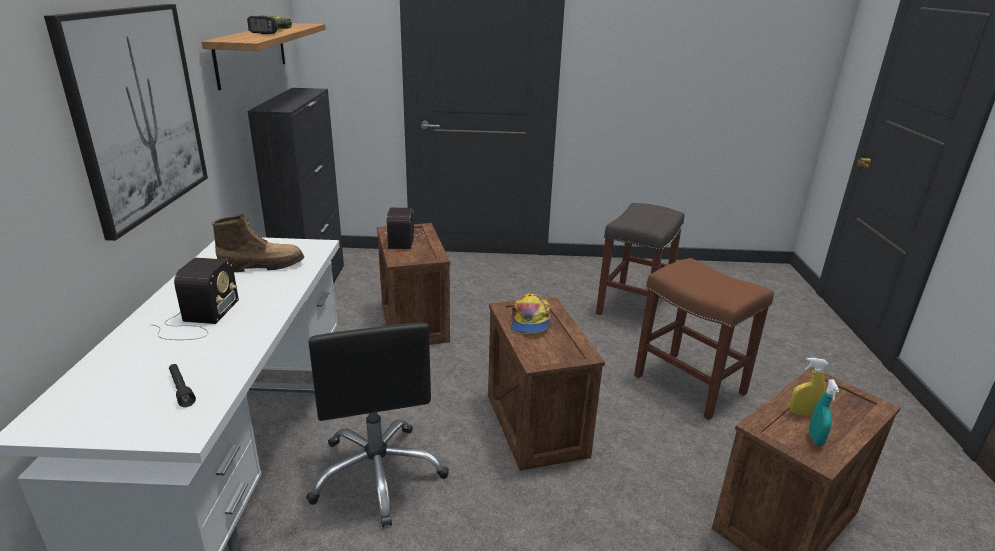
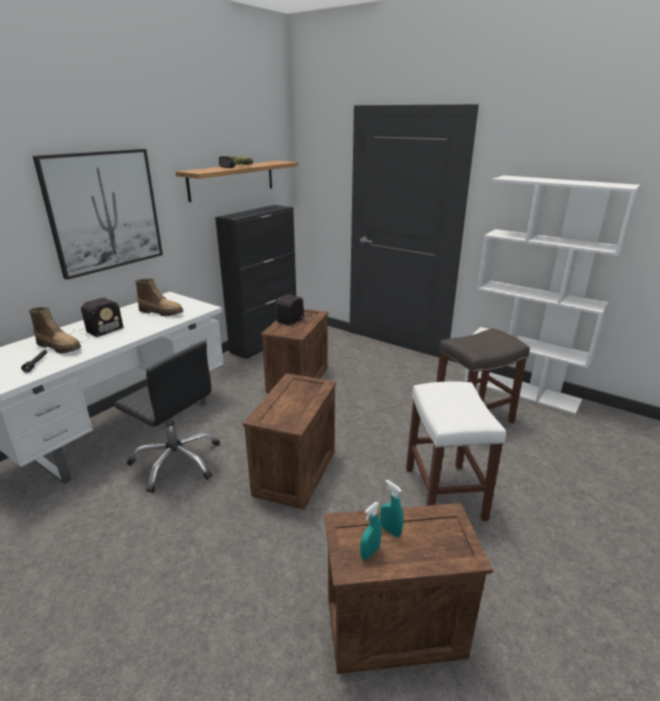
camera: 35 degrees right, 0 degrees up
(178, 355) = (60, 347): none -> boot
(378, 473) = (177, 461): black office chair -> black office chair turned 75 degrees counterclockwise
(530, 321) = (293, 392): cap -> none
(643, 266) = (521, 390): none -> white bookcase
(688, 384) = (443, 492): brown stool -> white stool
(802, 413) = (390, 531): yellow spray bottle -> turquoise spray bottle

